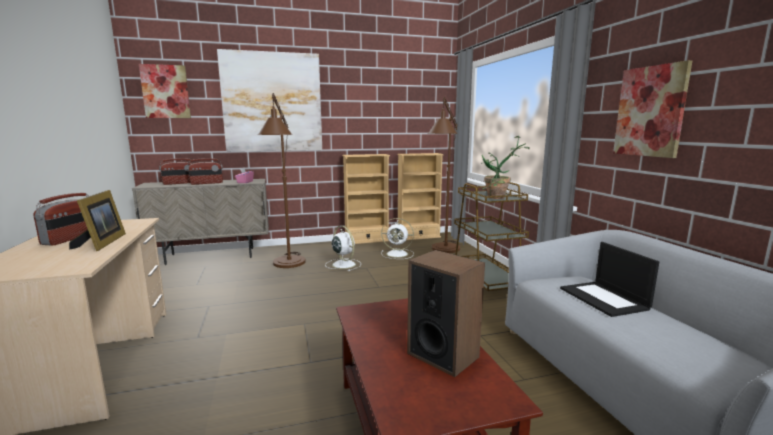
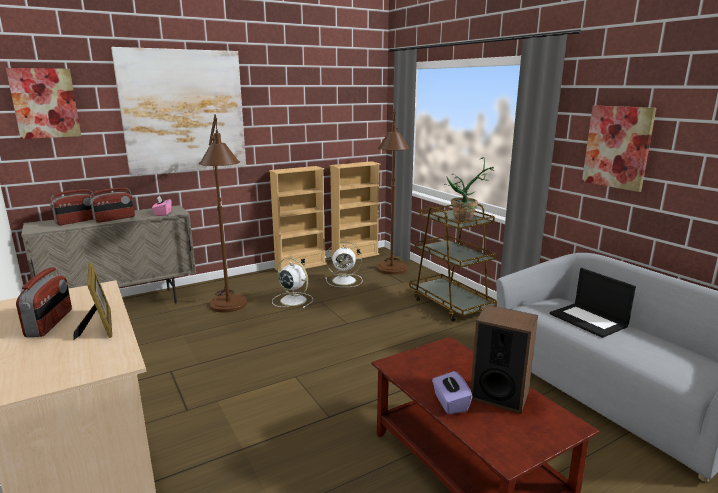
camera: 15 degrees left, 5 degrees up
(382, 354) = (450, 403): none -> purple tissue box

